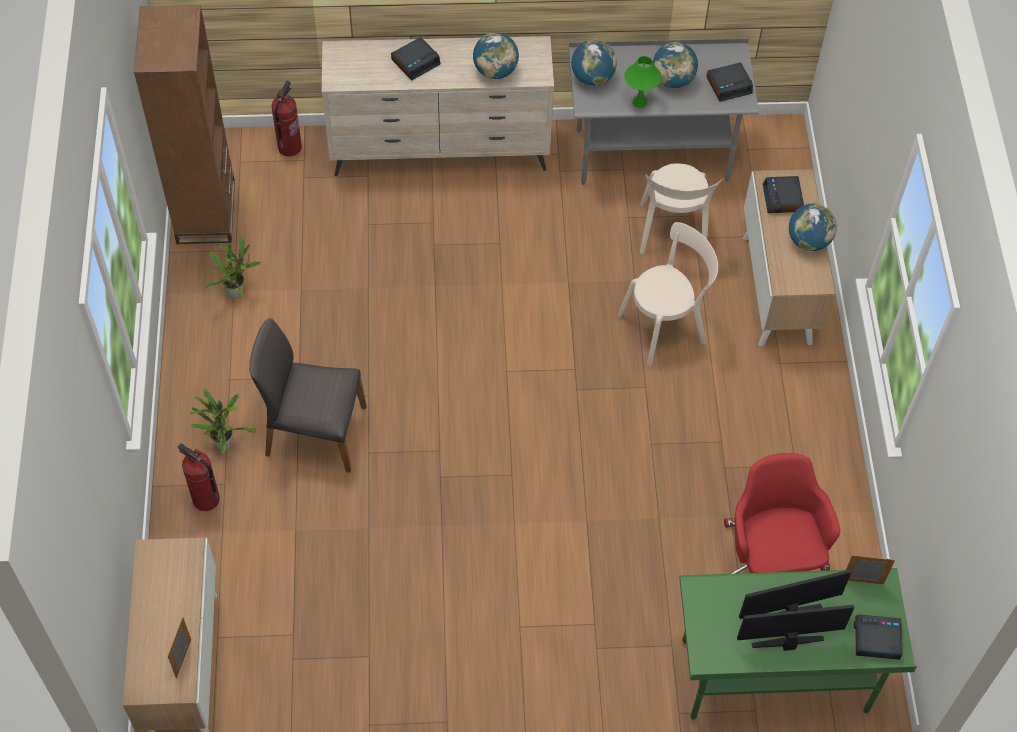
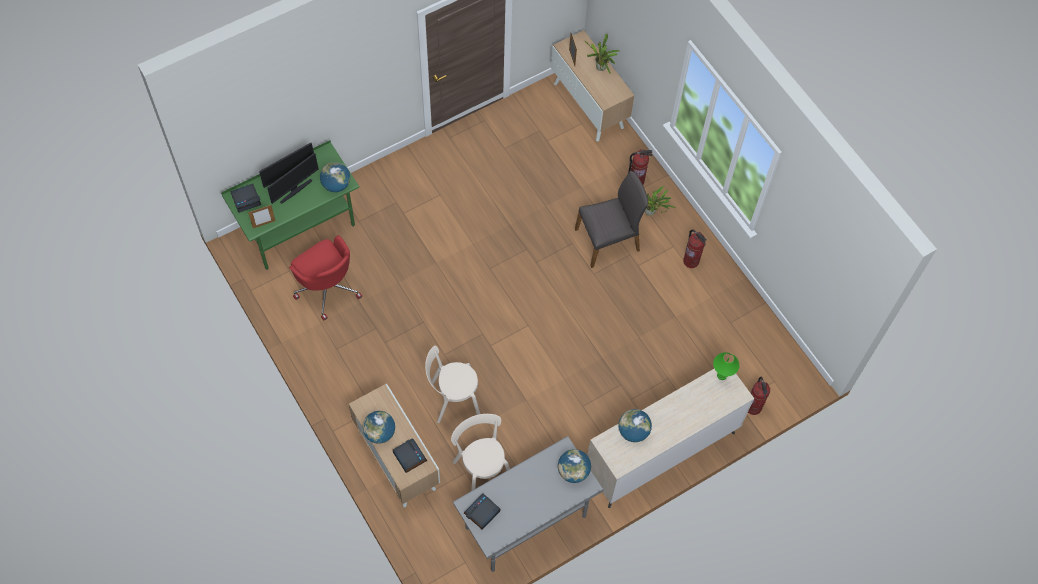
camera: 150 degrees right, 5 degrees up
(206, 211) = (766, 338): brown bookcase -> none
(222, 348) = (691, 261): none -> fire extinguisher
(237, 290) = (709, 298): potted plant -> potted plant (600, 69)
(416, 62) = (686, 412): alarm clock -> none
(639, 102) = (532, 467): green table lamp -> green table lamp (721, 375)
(665, 326) = (452, 399): beige chair -> beige chair turned 45 degrees clockwise
(673, 80) = (520, 497): globe -> globe (336, 185)

